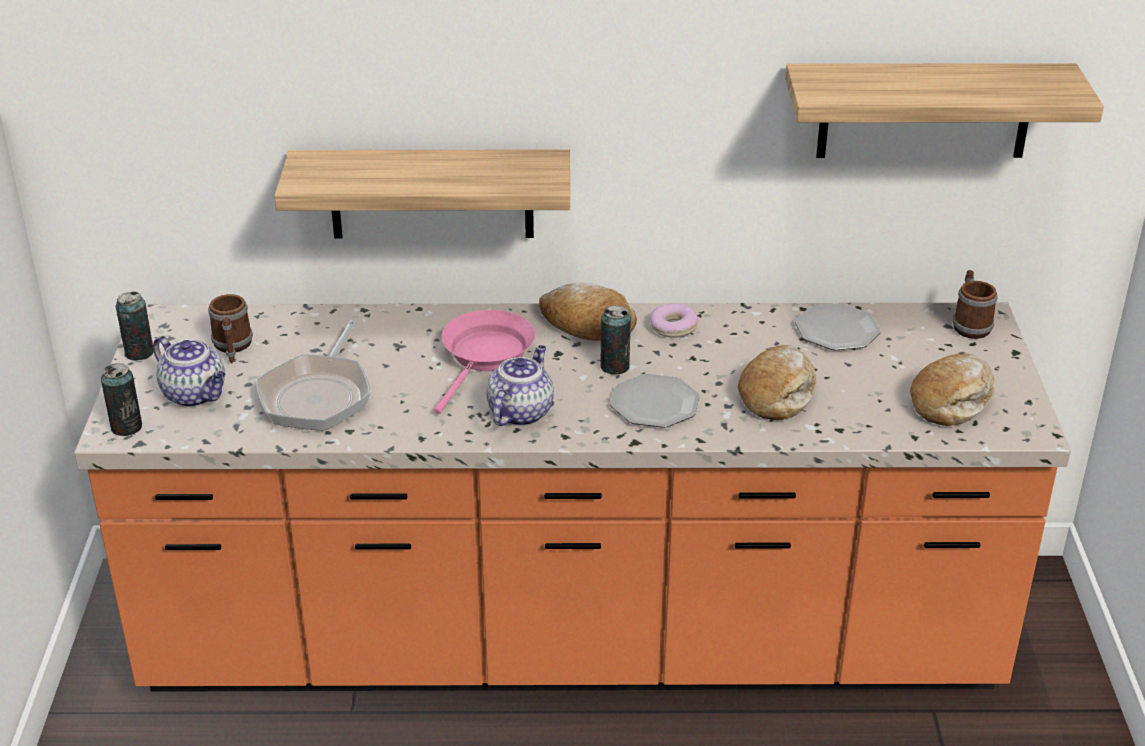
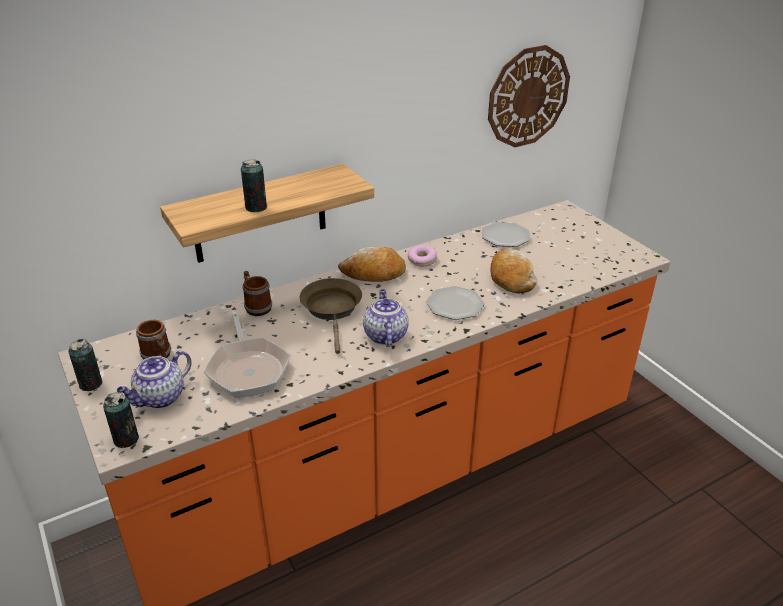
camera: 30 degrees left, 0 degrees up
(196, 395) = (160, 398): teapot -> teapot turned 120 degrees clockwise
(485, 357) = (332, 310): pink frying pan -> brown frying pan
(614, 367) = (412, 291): can -> can (256, 207)
(925, 110) = (528, 97): shelf -> wall clock
(952, 400) = (595, 254): bread -> none
(969, 324) = (562, 215): mug -> mug (256, 306)

